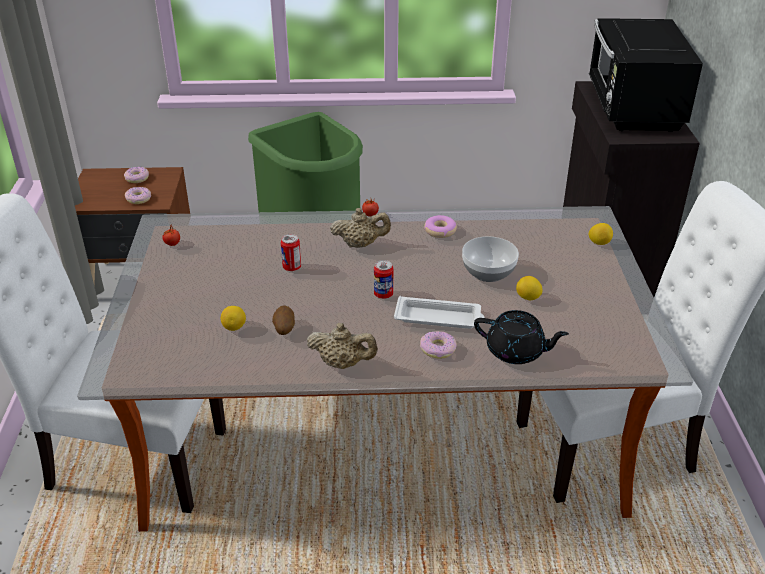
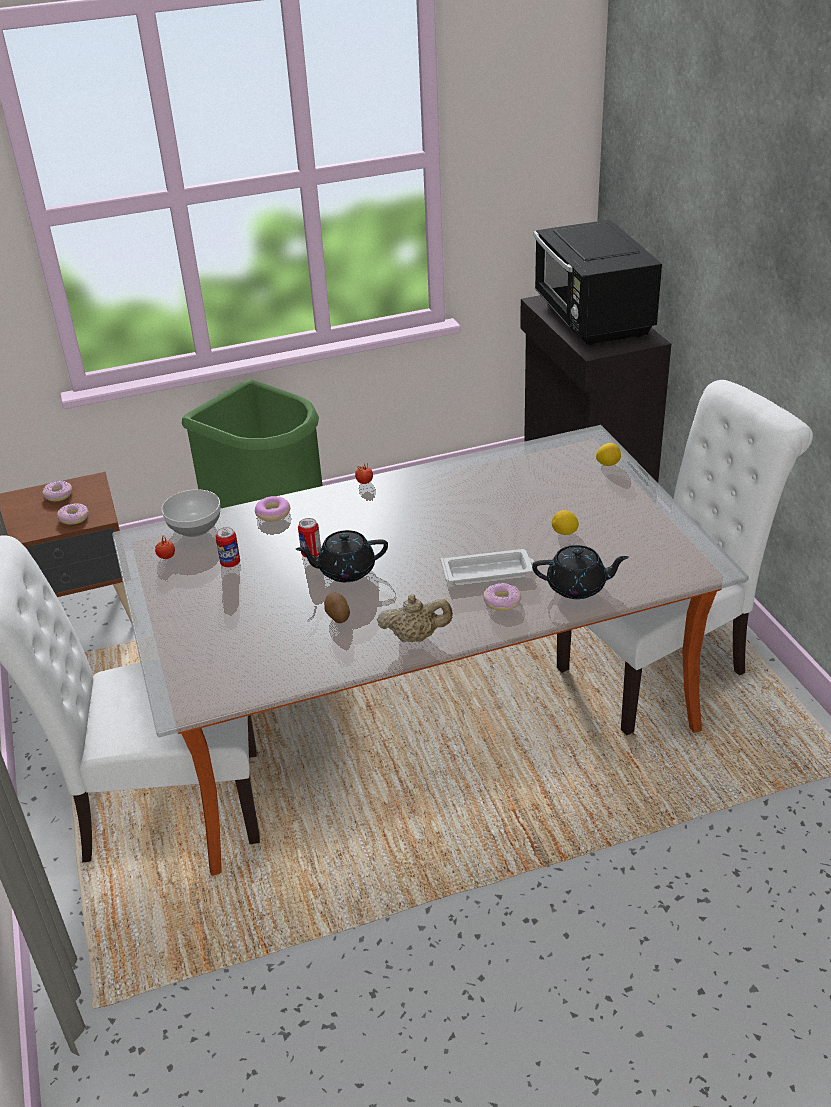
camera: 15 degrees left, 0 degrees up
(234, 327) = (285, 627): lemon -> none
(313, 288) = (345, 570): none -> black teapot
(360, 244) = (371, 515): beige teapot -> none
(383, 294) = (421, 560): can -> can (230, 563)
(440, 231) = (445, 484): donut -> donut (273, 513)
(489, 273) = (515, 516): bowl -> bowl (195, 527)

